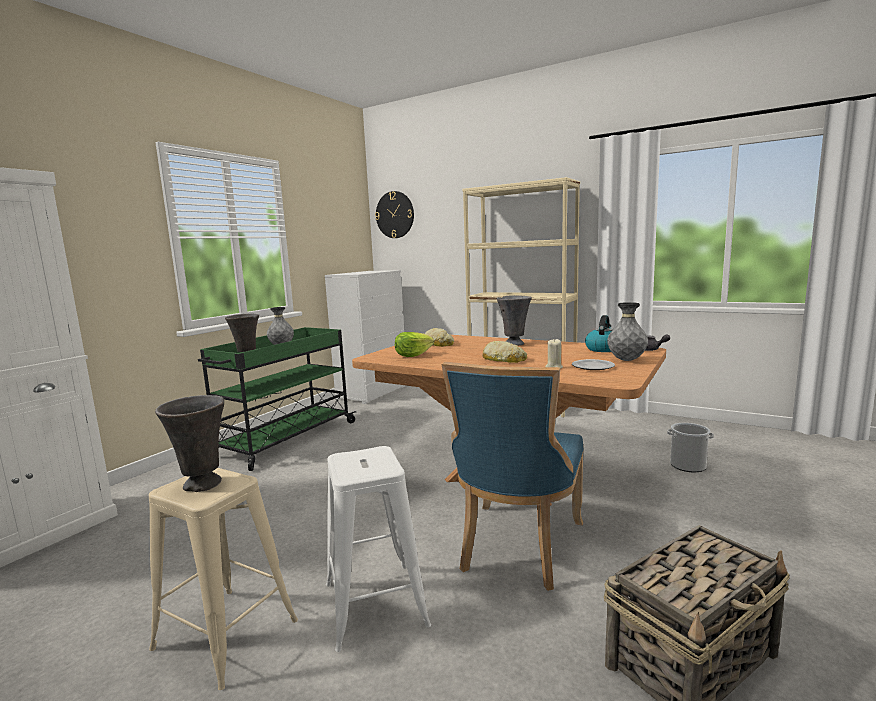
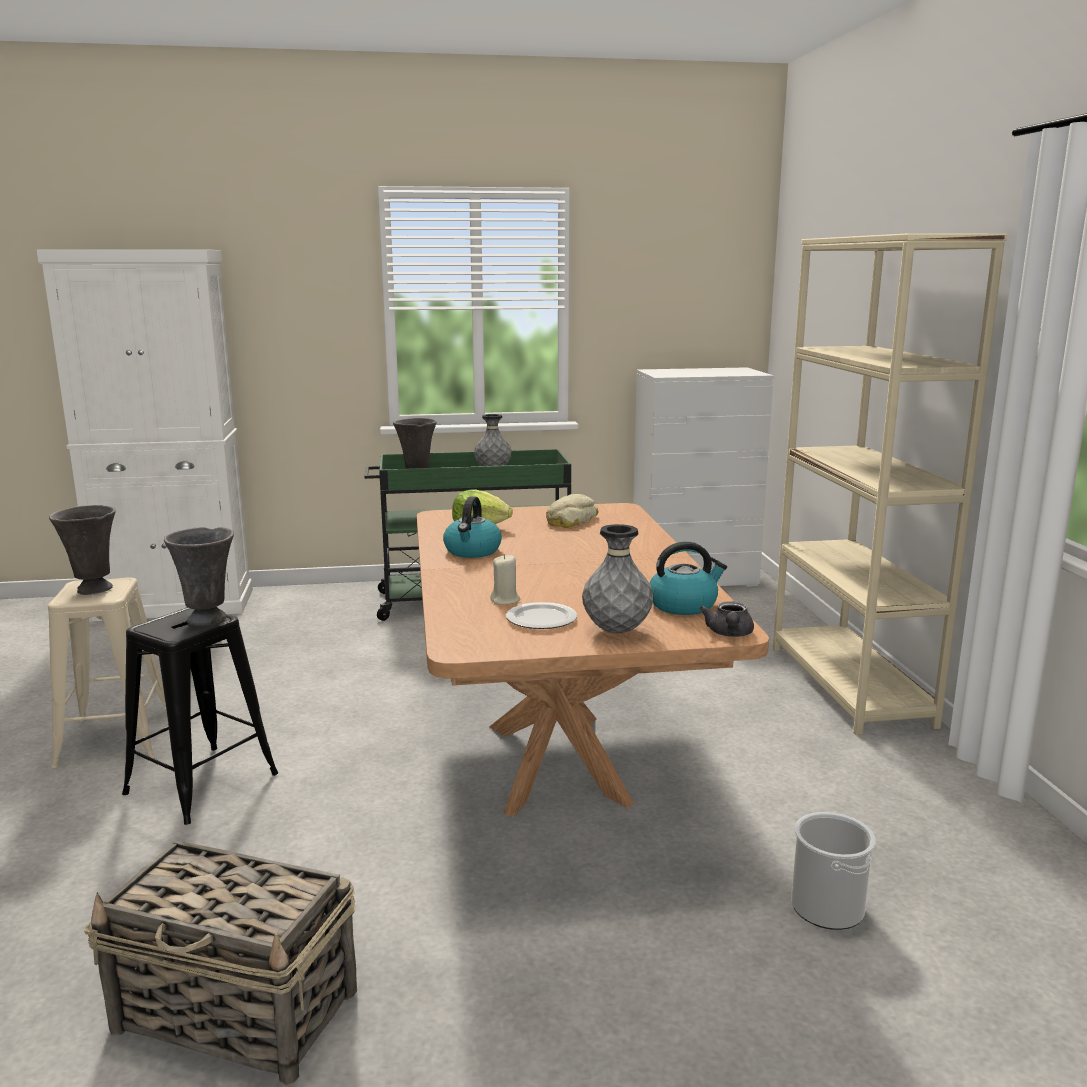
camera: 50 degrees right, 5 degrees up
(375, 604) = (201, 784): white stool -> black stool
(395, 215) = (795, 269): wall clock -> none
(456, 361) = (472, 551): none -> kettle
(503, 359) = (520, 568): bread -> none
(514, 344) = (632, 553): grey vase -> grey vase (208, 619)
(517, 547) = (376, 826): blue chair -> none

